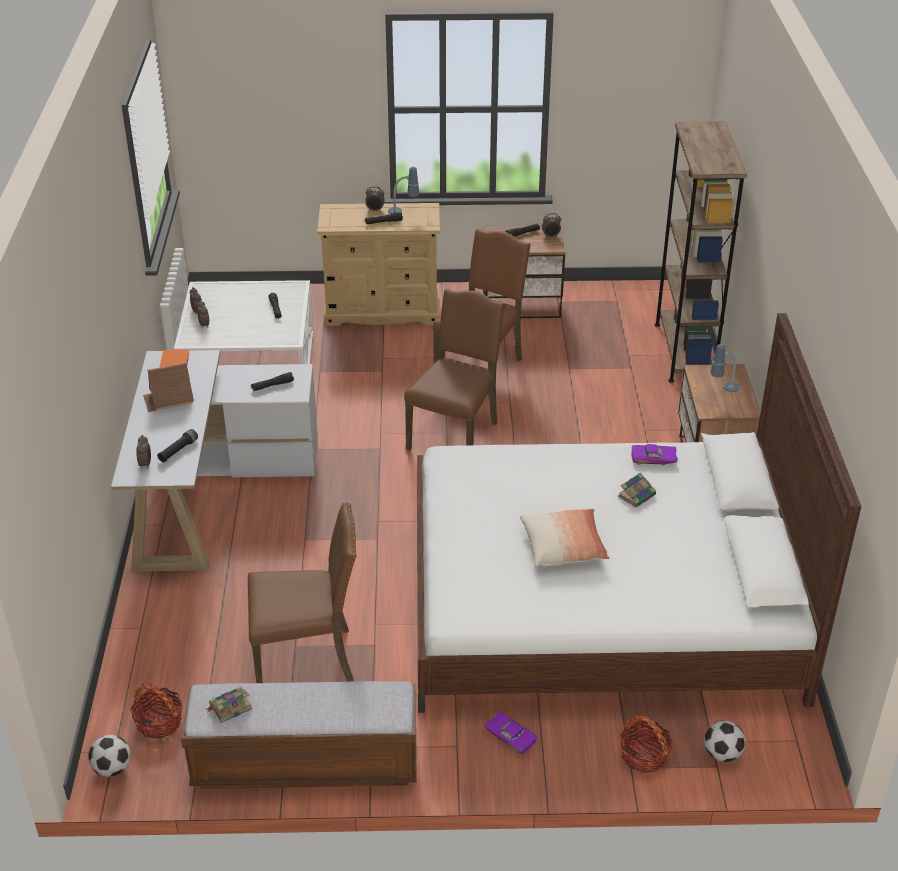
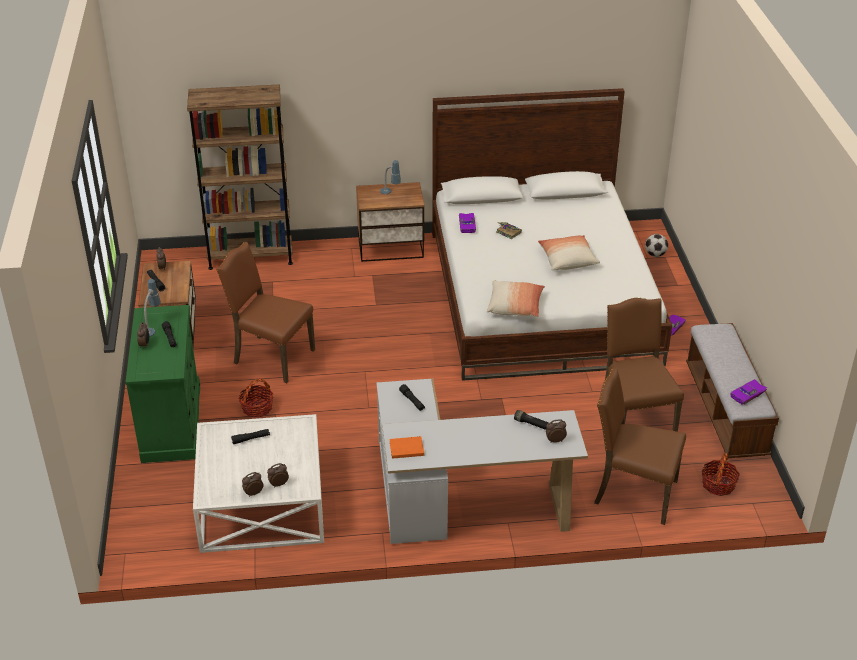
camera: 95 degrees left, 0 degrees up
(112, 768) = (767, 501): football -> none
(169, 399) = (462, 442): toy house -> none
(229, 707) = (748, 395): book -> purple toy car
(382, 310) = (172, 422): beige dresser -> green dresser
(452, 485) = (515, 306): none -> pillow
(455, 435) = (367, 366): brown chair -> brown chair (633, 493)
(643, 755) = (666, 280): basket -> basket (257, 408)

